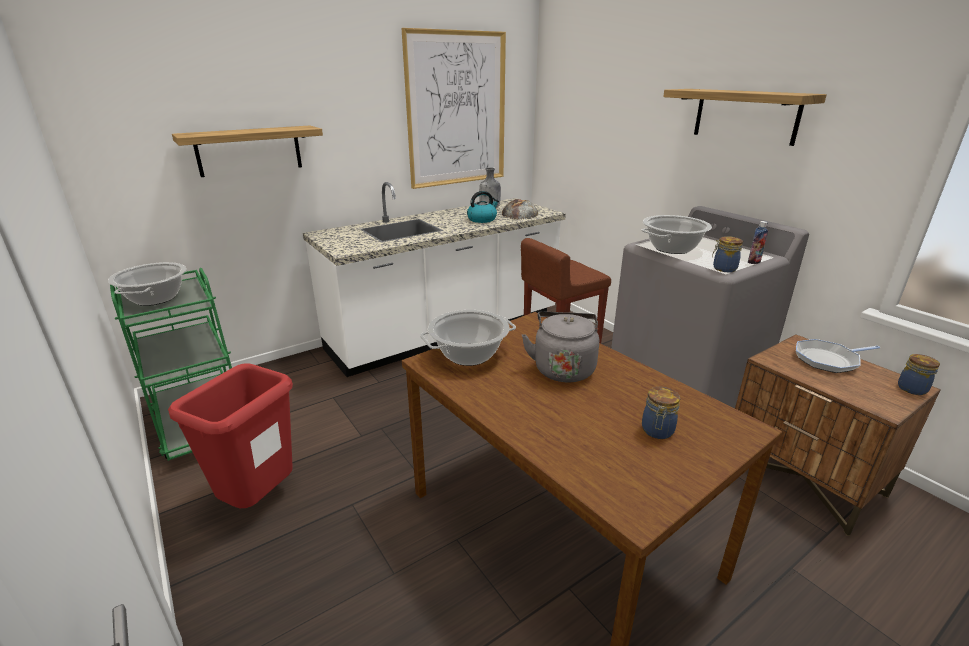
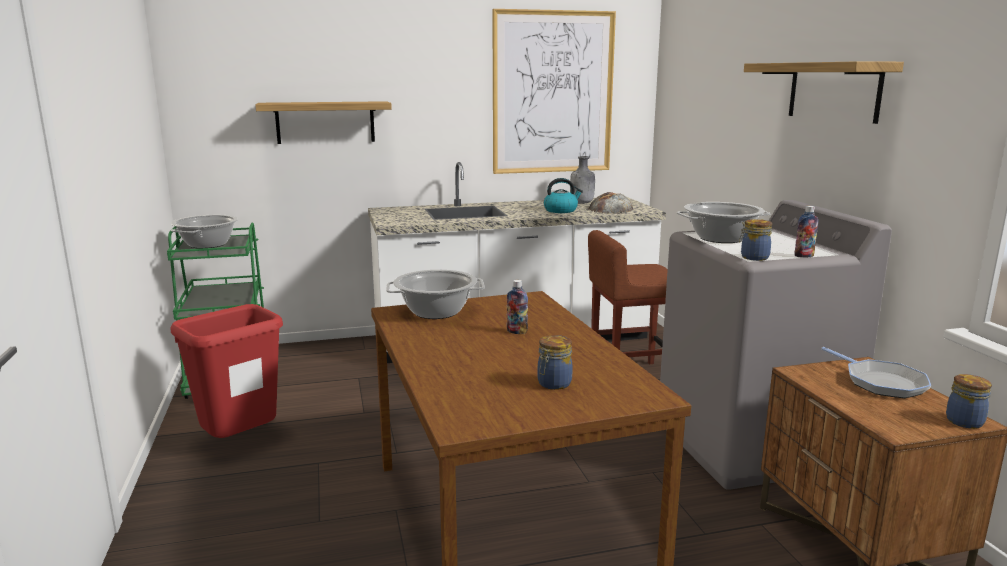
camera: 20 degrees right, 10 degrees down
(563, 368) = (517, 332): grey kettle -> bottle
(828, 360) = (881, 382): frying pan -> frying pan turned 120 degrees counterclockwise

